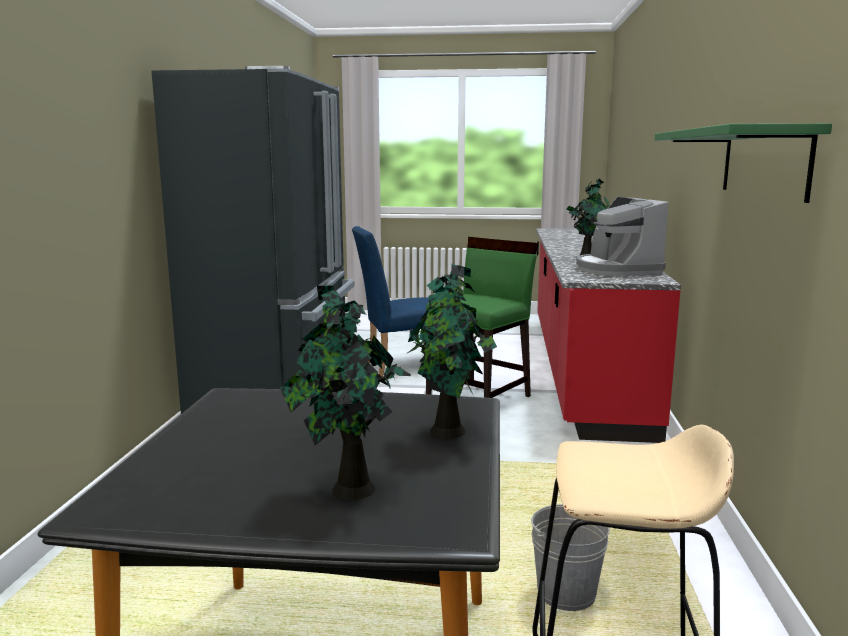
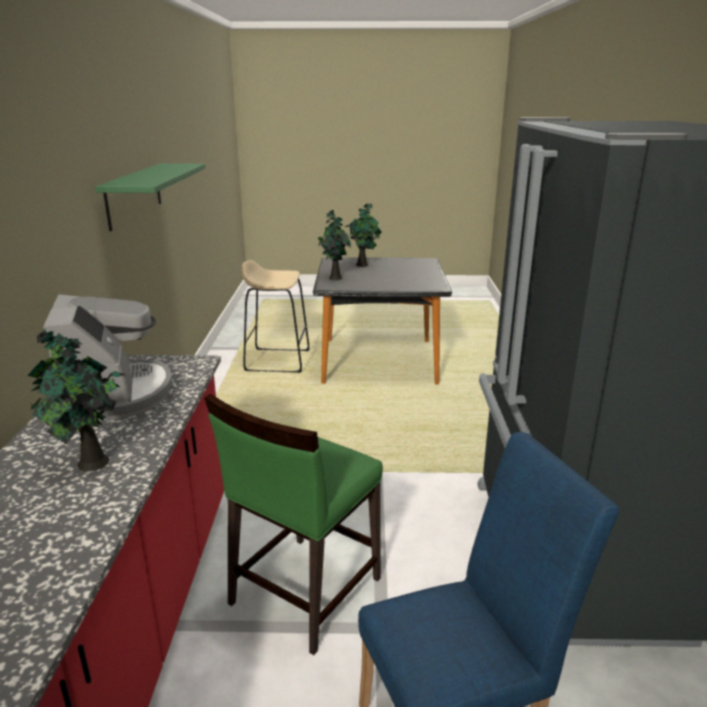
camera: 175 degrees right, 10 degrees up
(566, 594) = (280, 388): grey bucket -> none

